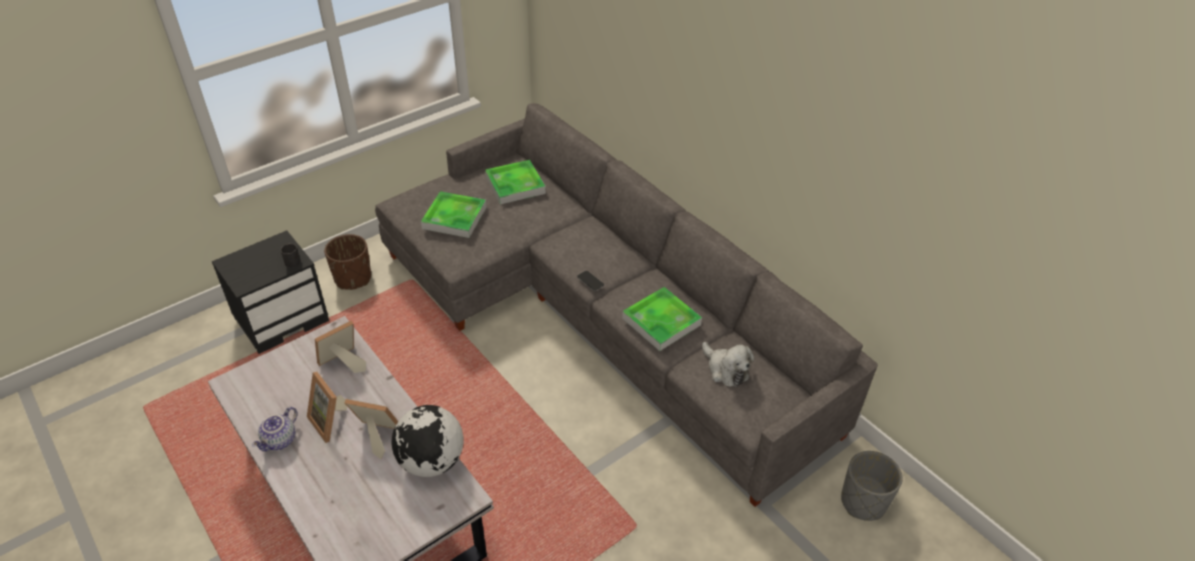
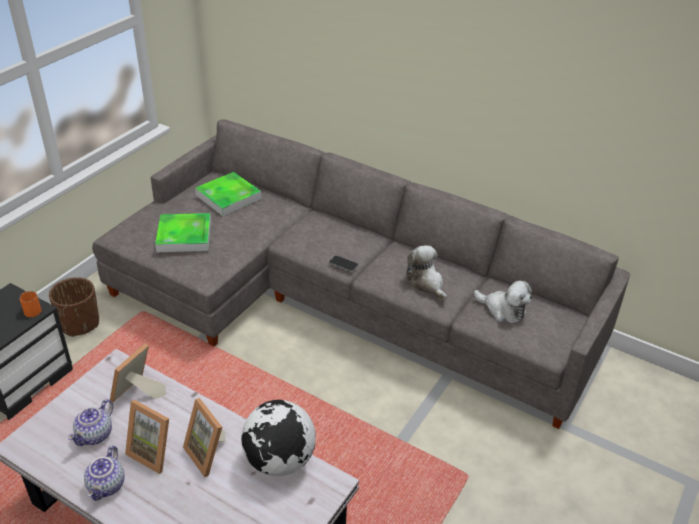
camera: 20 degrees left, 5 degrees down
(291, 392) = (95, 435): none -> teapot
(292, 260) = (31, 309): black mug -> orange mug
(376, 436) = (210, 453): picture frame -> picture frame turned 120 degrees counterclockwise
(661, 321) = (426, 283): tray -> plush toy
(863, 502) = (642, 400): grey planter -> none

